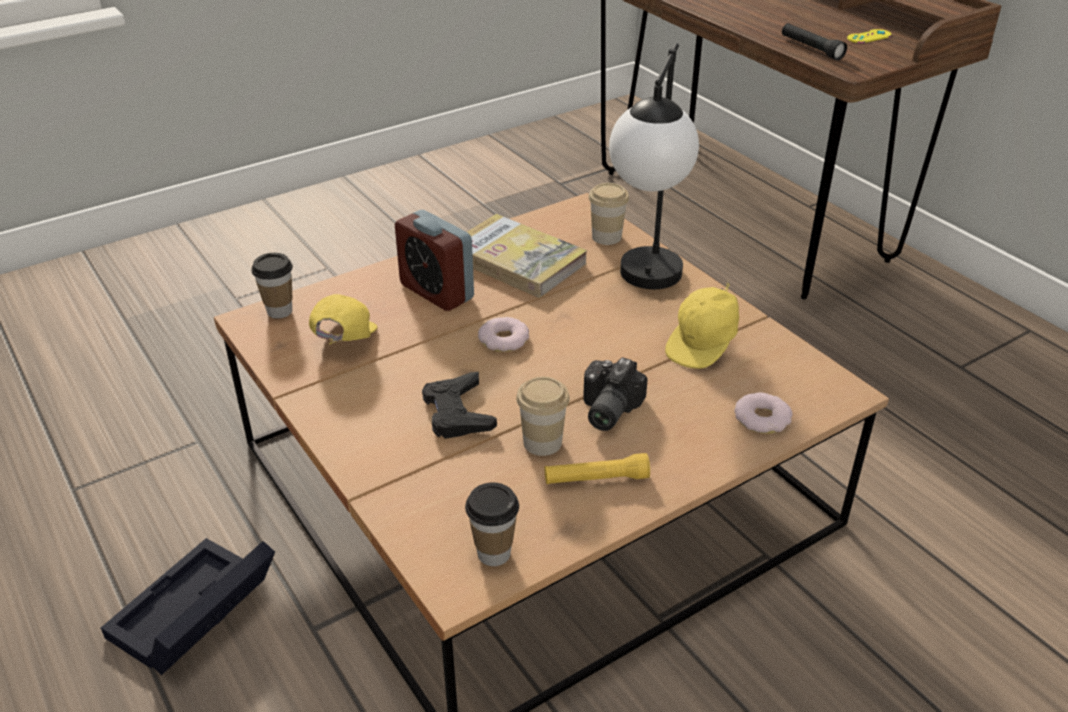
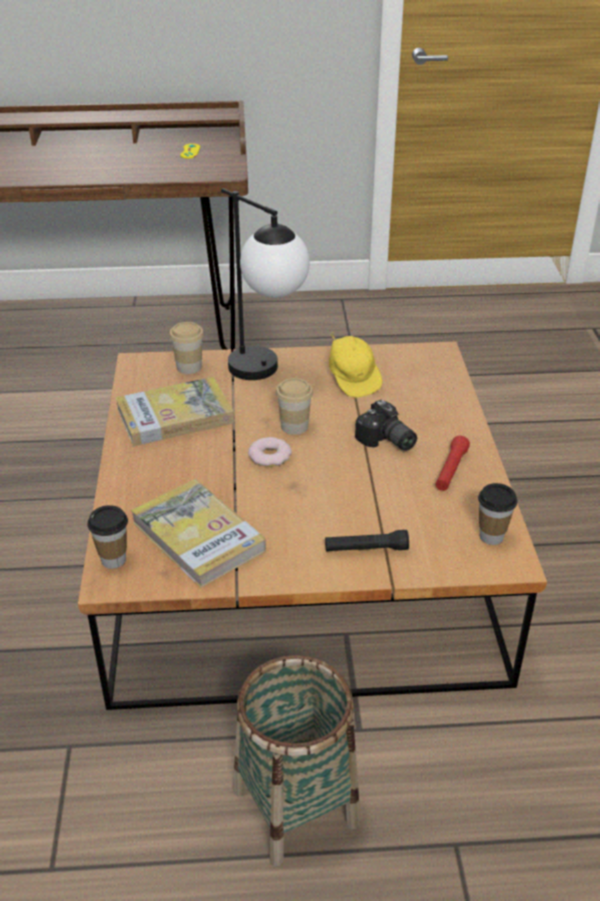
camera: 60 degrees left, 0 degrees up
(193, 617) = (296, 806): black storage box -> basket
(343, 343) = (198, 536): yellow cap -> book
(436, 291) = (175, 467): alarm clock -> none
(457, 413) = (336, 505): black game controller -> none
(542, 442) = (398, 479): cup -> cup (294, 426)
(596, 479) = (450, 470): yellow flashlight -> red flashlight
(762, 418) = (441, 388): donut -> none
(811, 48) = (181, 172): black flashlight -> black flashlight (366, 549)

